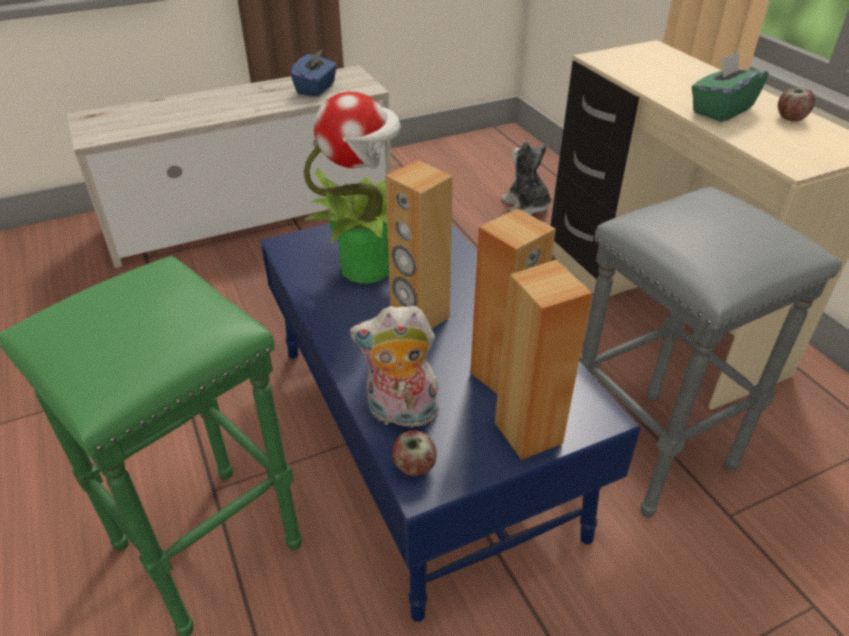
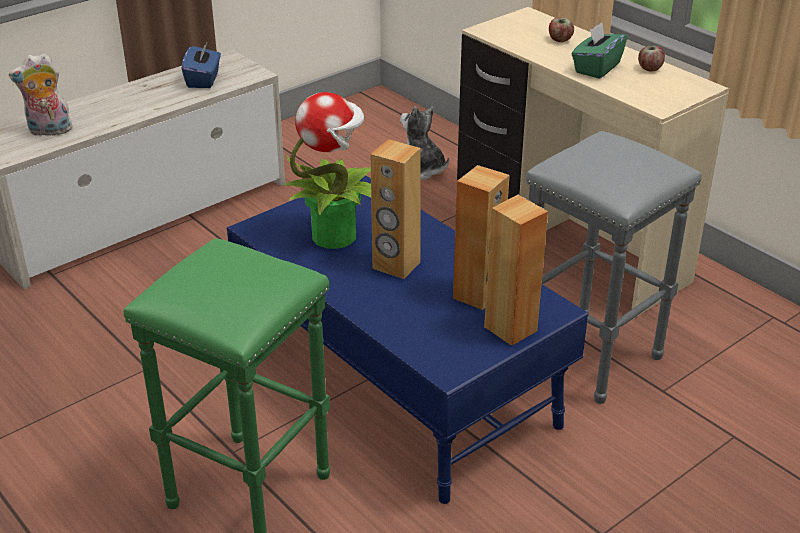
camera: 15 degrees left, 5 degrees down
(400, 414) = (412, 333): plush toy -> plush toy (49, 131)
(414, 466) = (437, 362): apple -> apple (559, 40)

